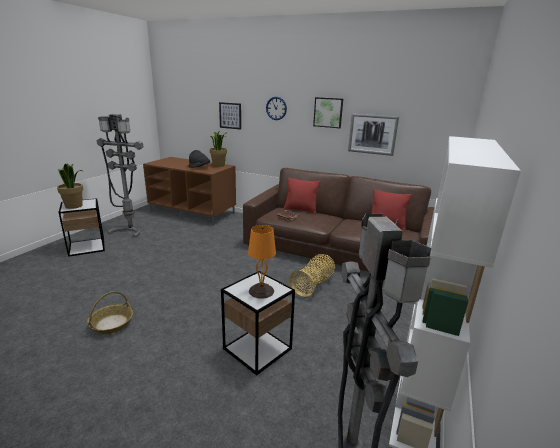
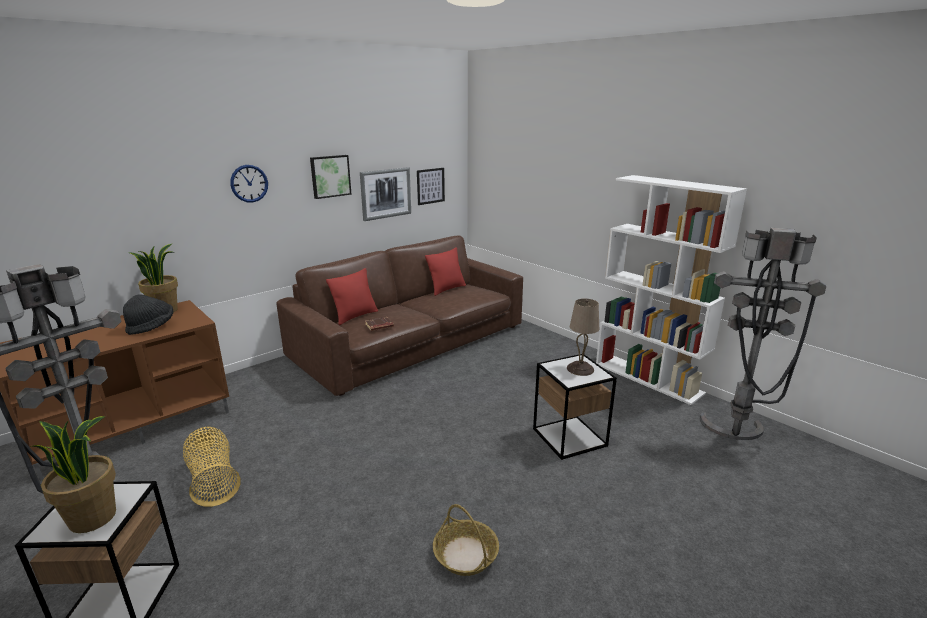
camera: 65 degrees left, 0 degrees up
(230, 115) = (154, 213): picture -> picture (430, 186)
(261, 290) = (579, 369): orange table lamp -> beige table lamp
(313, 284) = (475, 376): basket -> basket (213, 480)

